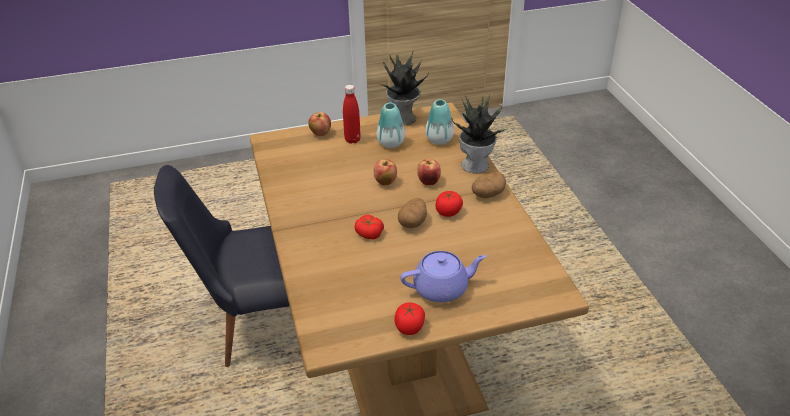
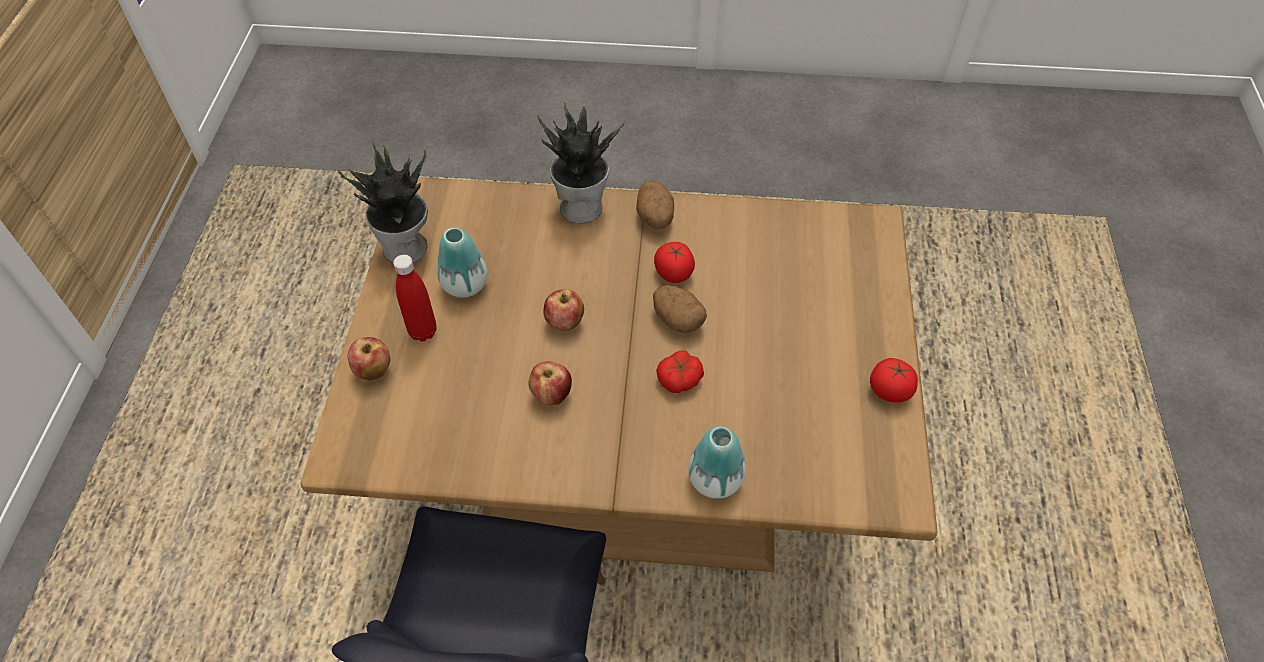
camera: 70 degrees left, 15 degrees up
(429, 182) = (592, 271): apple -> apple (551, 395)
(439, 140) = (493, 224): vase -> vase (715, 480)
(442, 288) = (827, 332): purple teapot -> none

